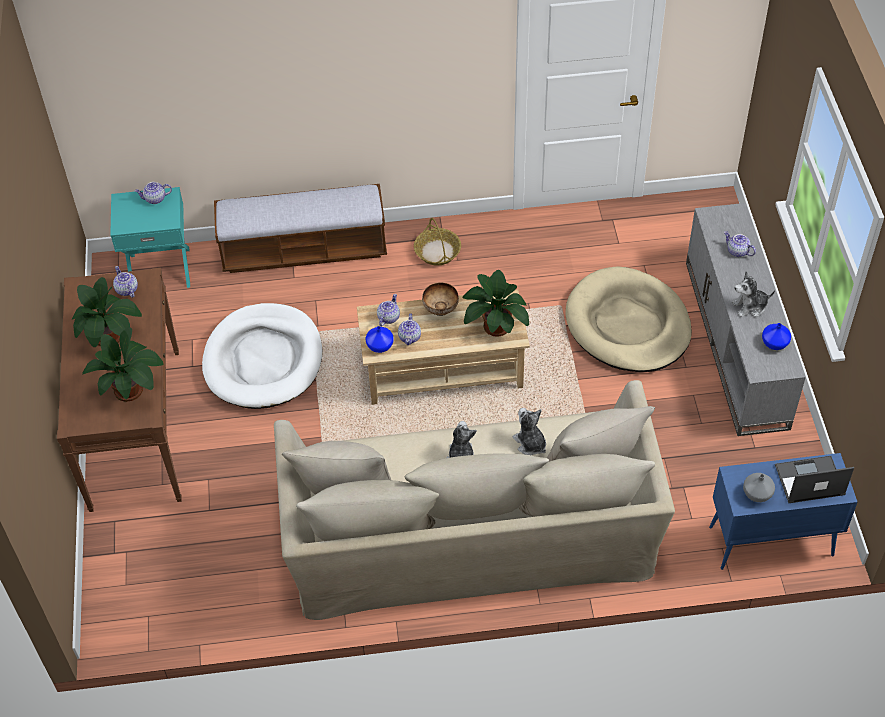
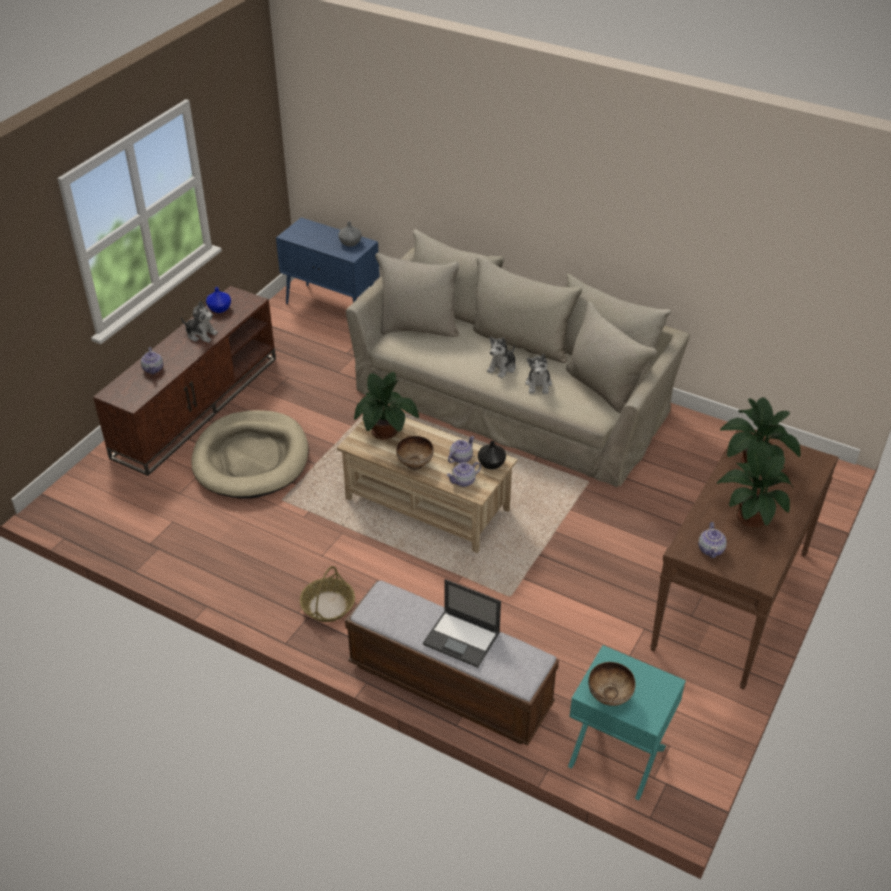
camera: 145 degrees left, 10 degrees down
(155, 199) = (609, 697): teapot -> bowl
(263, 360) = (573, 597): white dog bed -> none
(380, 346) = (491, 463): blue vase -> black vase
(530, 443) = (445, 353): plush toy -> plush toy (538, 384)
(737, 344) = (196, 405): grey tv stand -> brown tv stand
(808, 480) = (312, 235): laptop -> laptop (462, 639)

